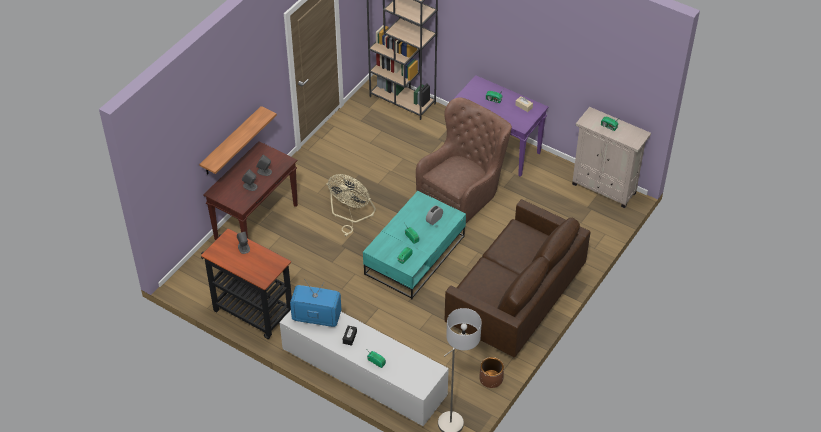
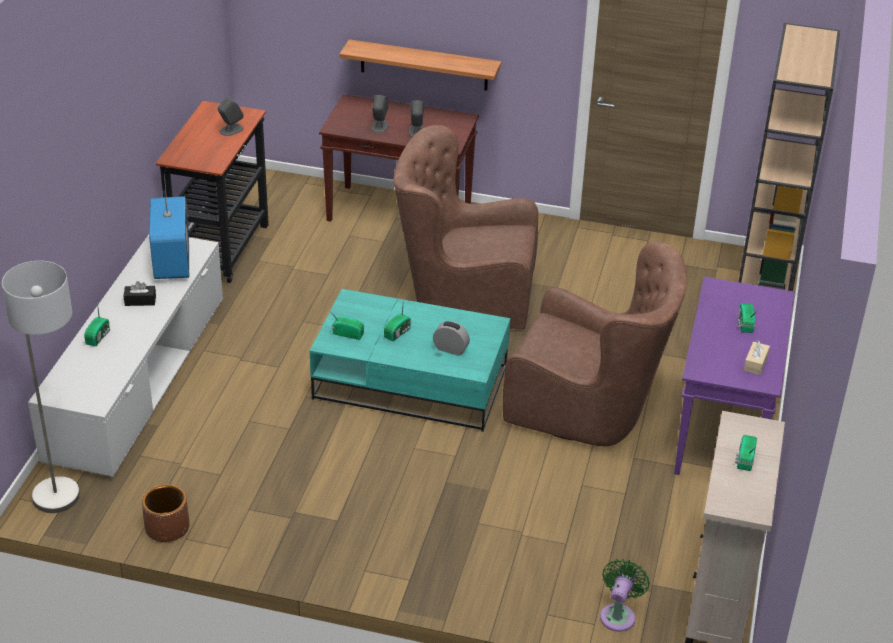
camera: 70 degrees right, 10 degrees down
(348, 215) = (463, 295): beige fan -> brown armchair
(514, 300) = (361, 524): brown sofa -> none
(602, 224) = (618, 615): none -> green fan

